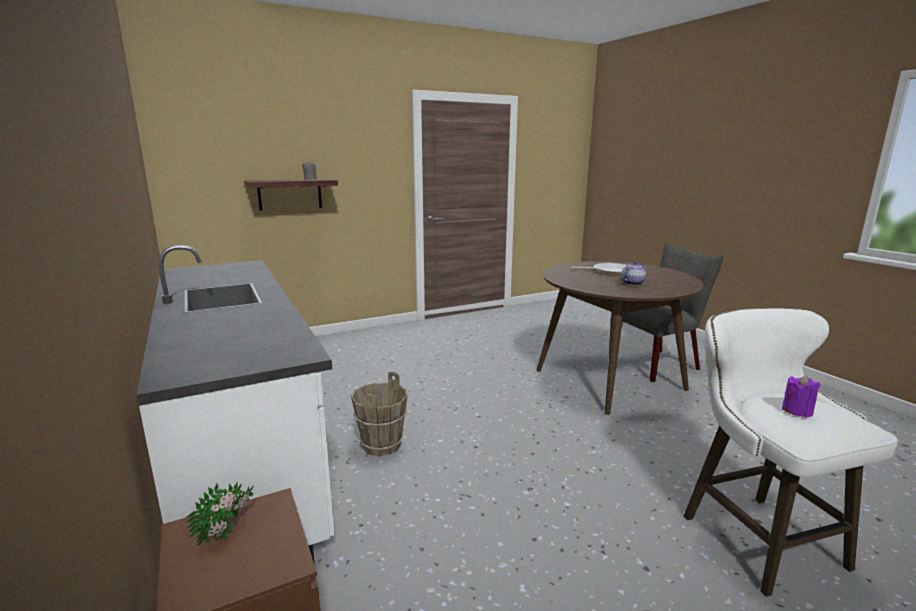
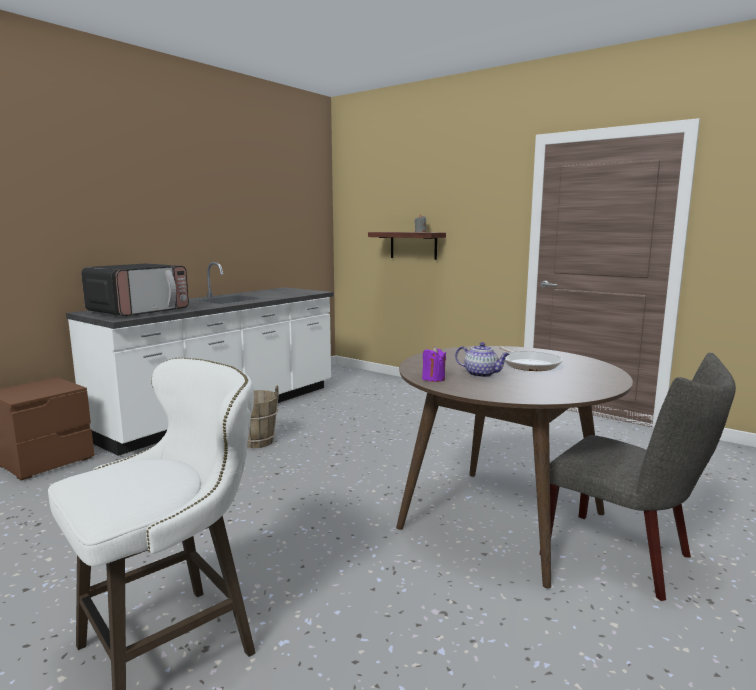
camera: 65 degrees right, 5 degrees down
(228, 532) = (47, 386): potted plant -> none
(243, 342) = (139, 311): none -> microwave
(797, 411) = (125, 471): purple candle -> purple candle (433, 379)

